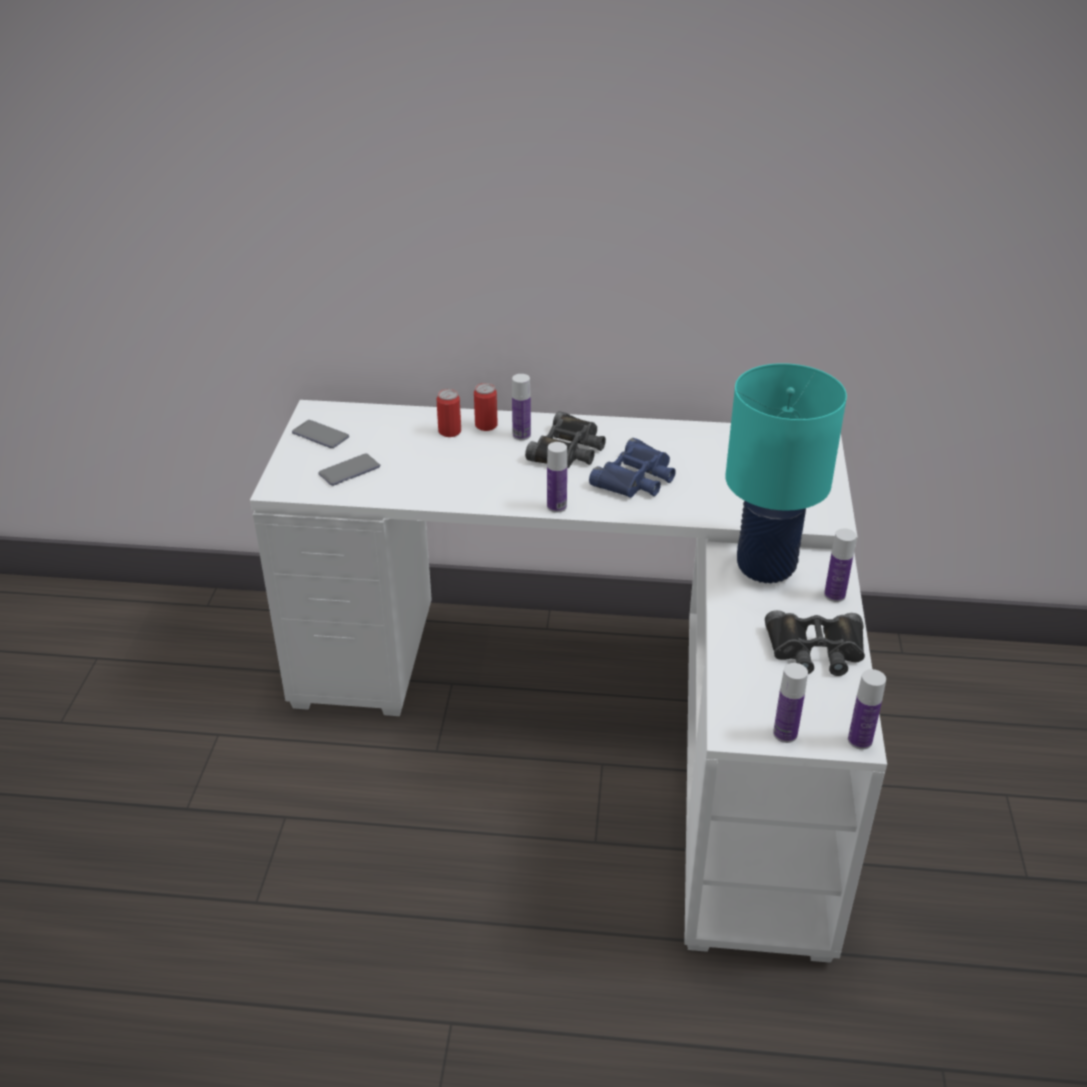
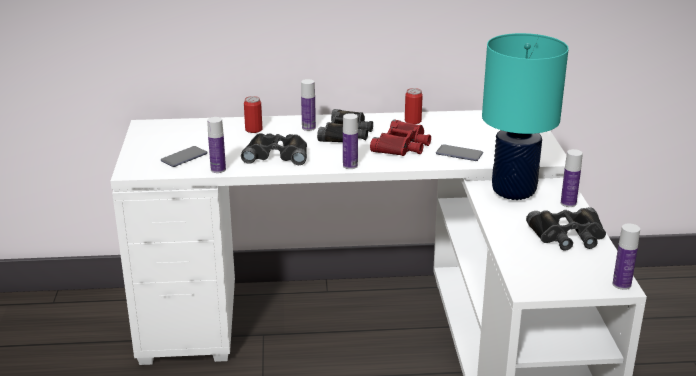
camera: 10 degrees left, 10 degrees down
(320, 435) = (154, 139): phone -> phone (459, 154)
(467, 478) = (277, 155): none -> black binoculars
(486, 425) = (280, 124): can -> can (413, 121)
(636, 478) = (402, 145): blue binoculars -> red binoculars
(785, 734) = (566, 286): bottle -> bottle (218, 169)

